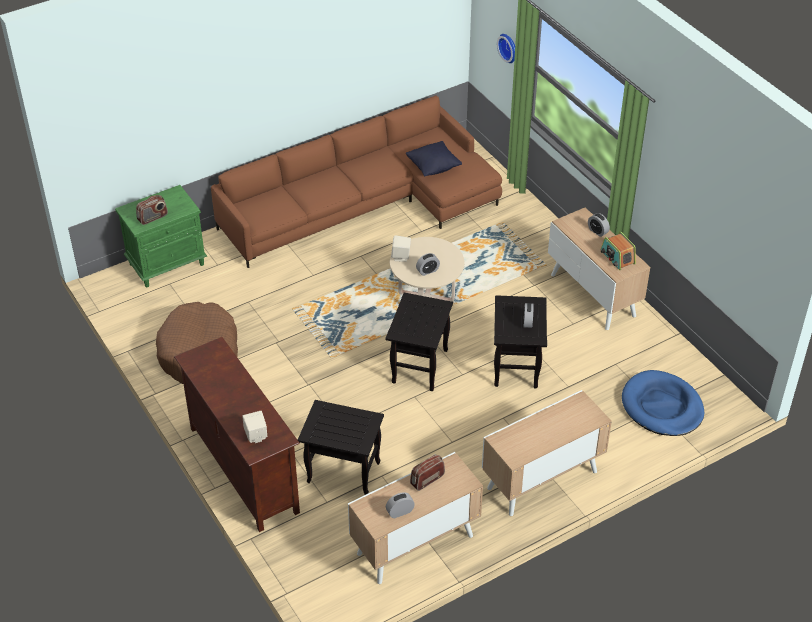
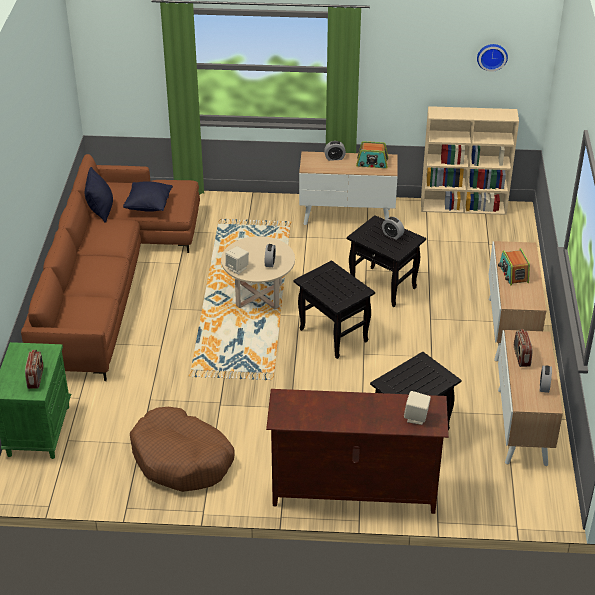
camera: 55 degrees left, 5 degrees down
(401, 147) = (101, 210): none -> black pillow
(509, 47) = (143, 67): wall clock -> wall clock (492, 56)
(544, 424) = (513, 274): none -> radio
(662, 407) = (489, 240): blue dog bed -> none
(697, 365) = (464, 206): none -> beige bookcase

